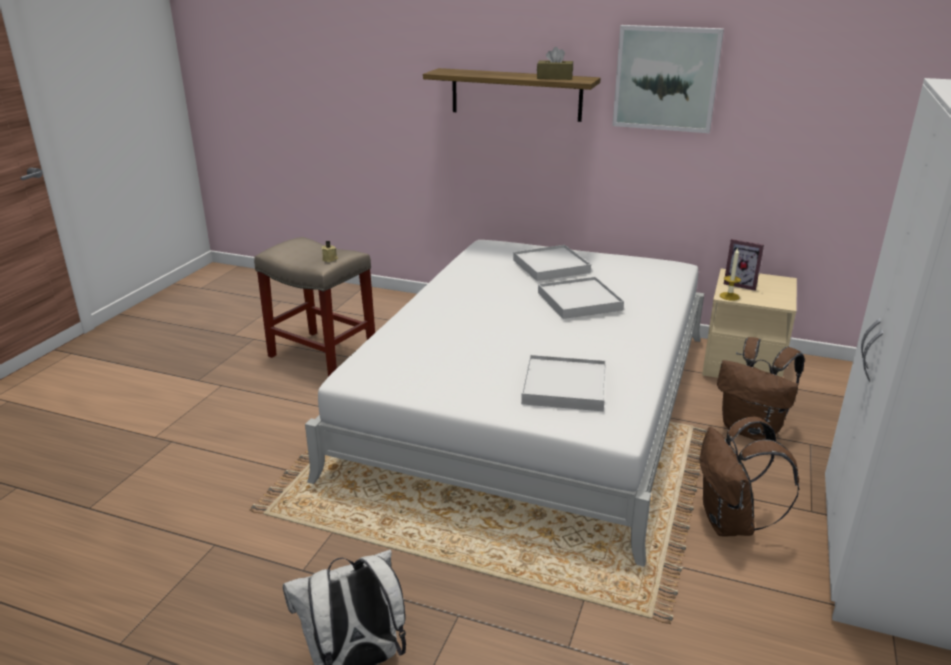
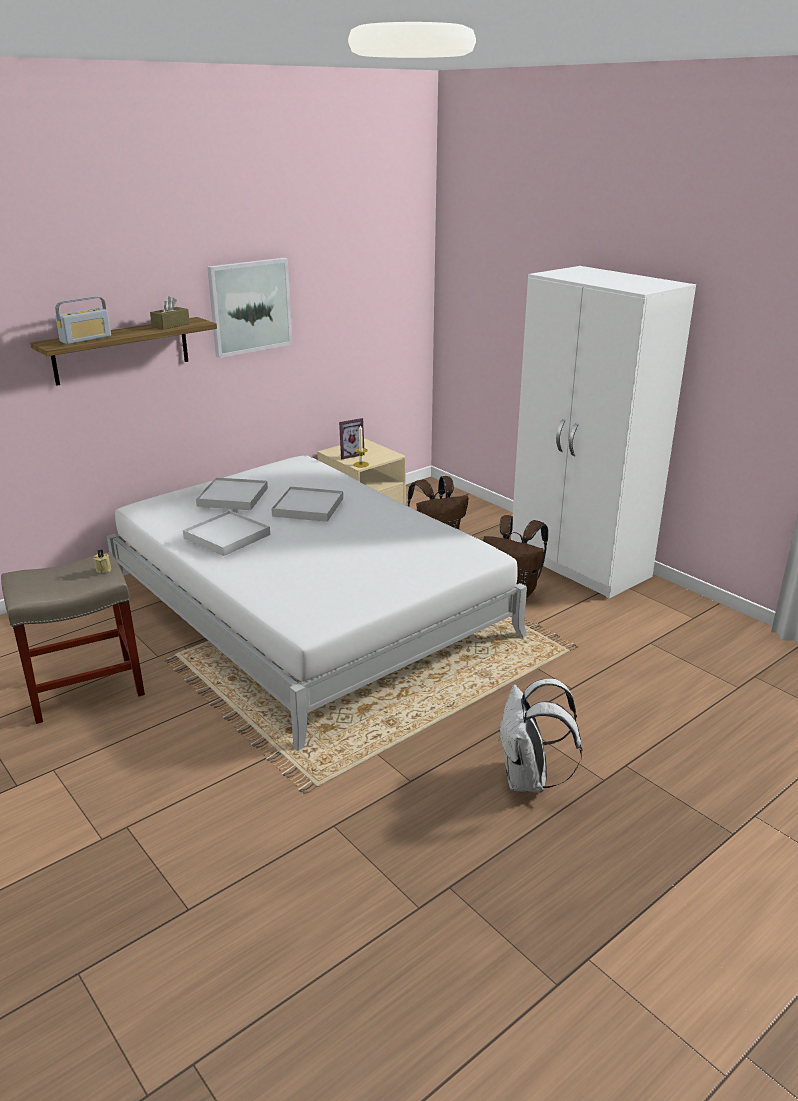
camera: 60 degrees left, 0 degrees up
(469, 73) = (86, 339): none -> radio
(564, 387) = (419, 553): white tray -> white tray (226, 536)

